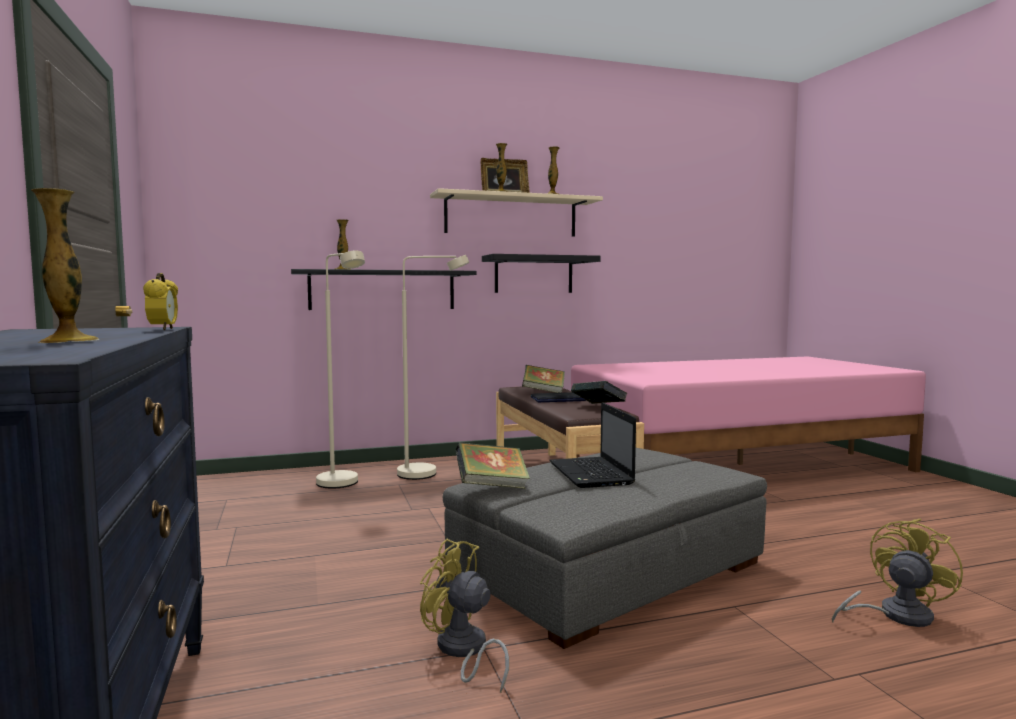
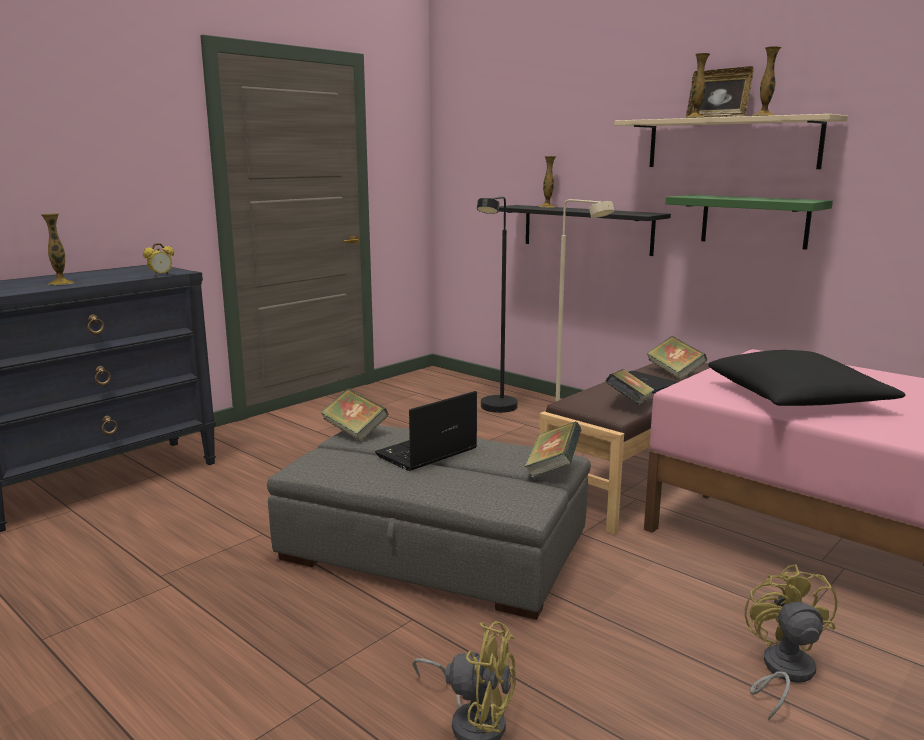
camera: 60 degrees right, 10 degrees up
(342, 485) = (495, 410): beige floor lamp -> black floor lamp
(462, 651) = (254, 528): yellow fan -> yellow fan (782, 672)
(533, 274) = (754, 221): black shelf -> green shelf
(662, 453) = (552, 468): none -> book
(692, 374) = (797, 398): none -> black pillow

